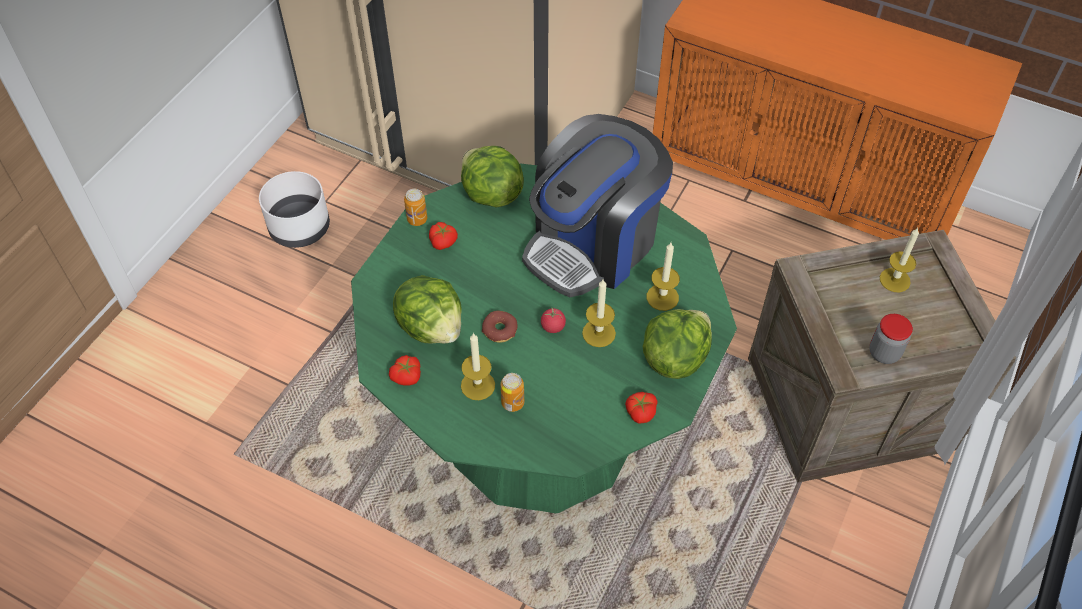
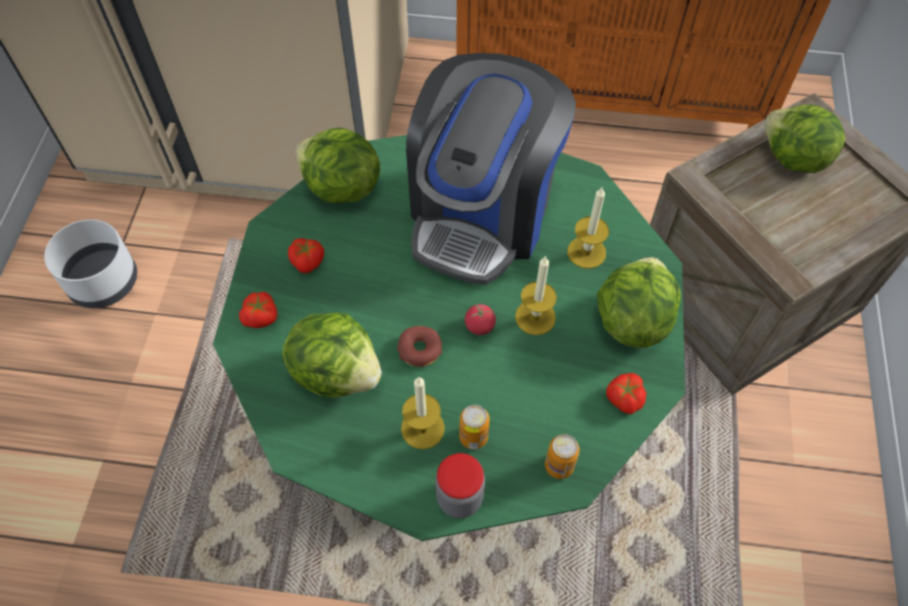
camera: 20 degrees left, 5 degrees up
(407, 377) = (332, 446): tomato -> tomato (262, 317)
(417, 219) = (265, 243): can -> can (559, 465)
(884, 353) = (821, 241): jar -> jar (459, 498)
(894, 280) = (792, 159): candle -> lettuce

